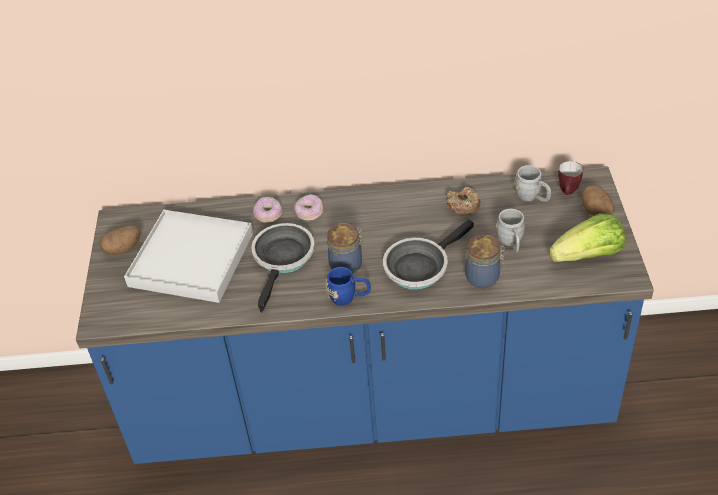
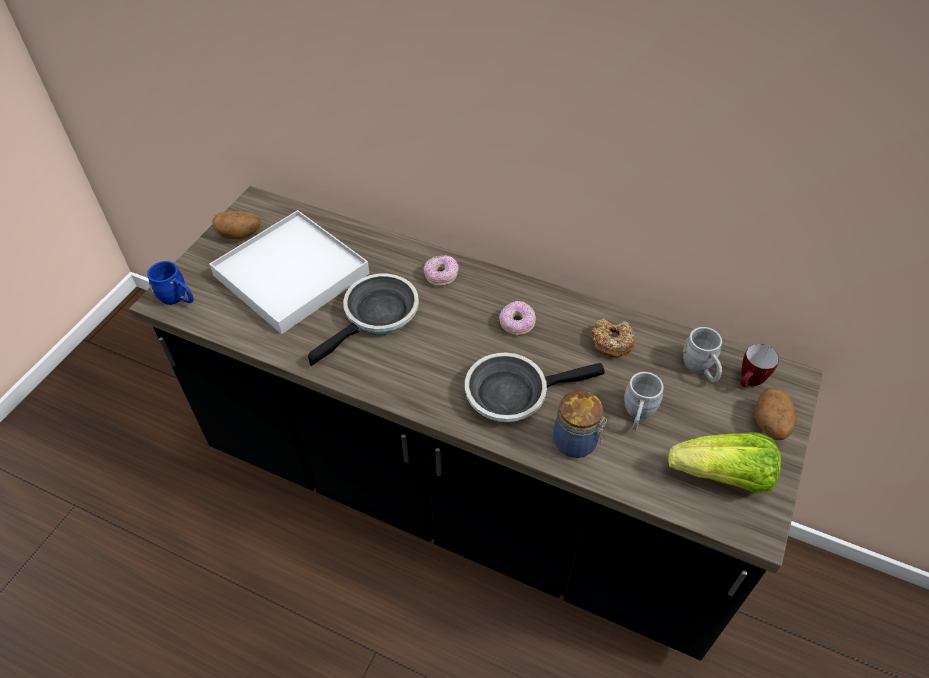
camera: 25 degrees right, 5 degrees up
(268, 215) = (398, 260): donut -> donut (516, 324)
(347, 264) = (437, 353): jar -> none
(349, 297) = (412, 392): blue mug -> blue mug (178, 298)
(372, 404) = (464, 496): blue counter -> black counter

